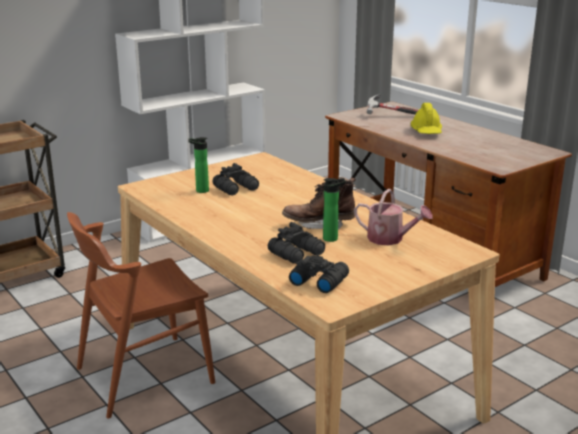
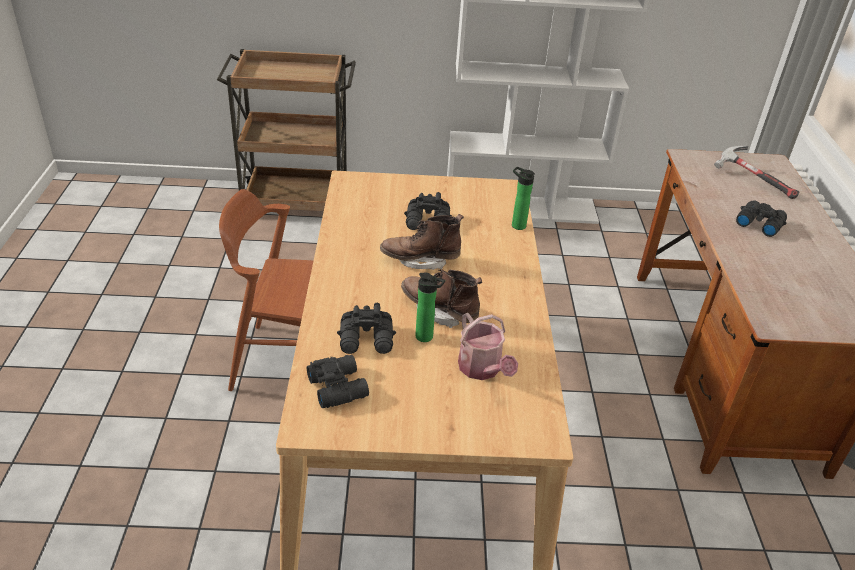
camera: 35 degrees right, 15 degrees up
(200, 191) = (392, 209): bottle -> bottle (516, 225)
(264, 207) = (420, 260): none -> brown boot
(426, 131) = (758, 223): yellow hard hat -> black binoculars

